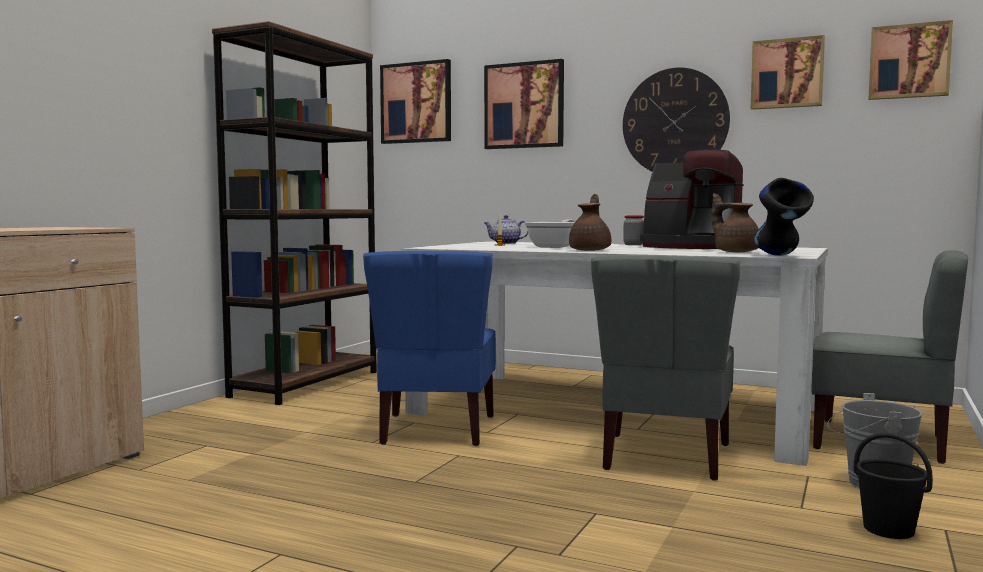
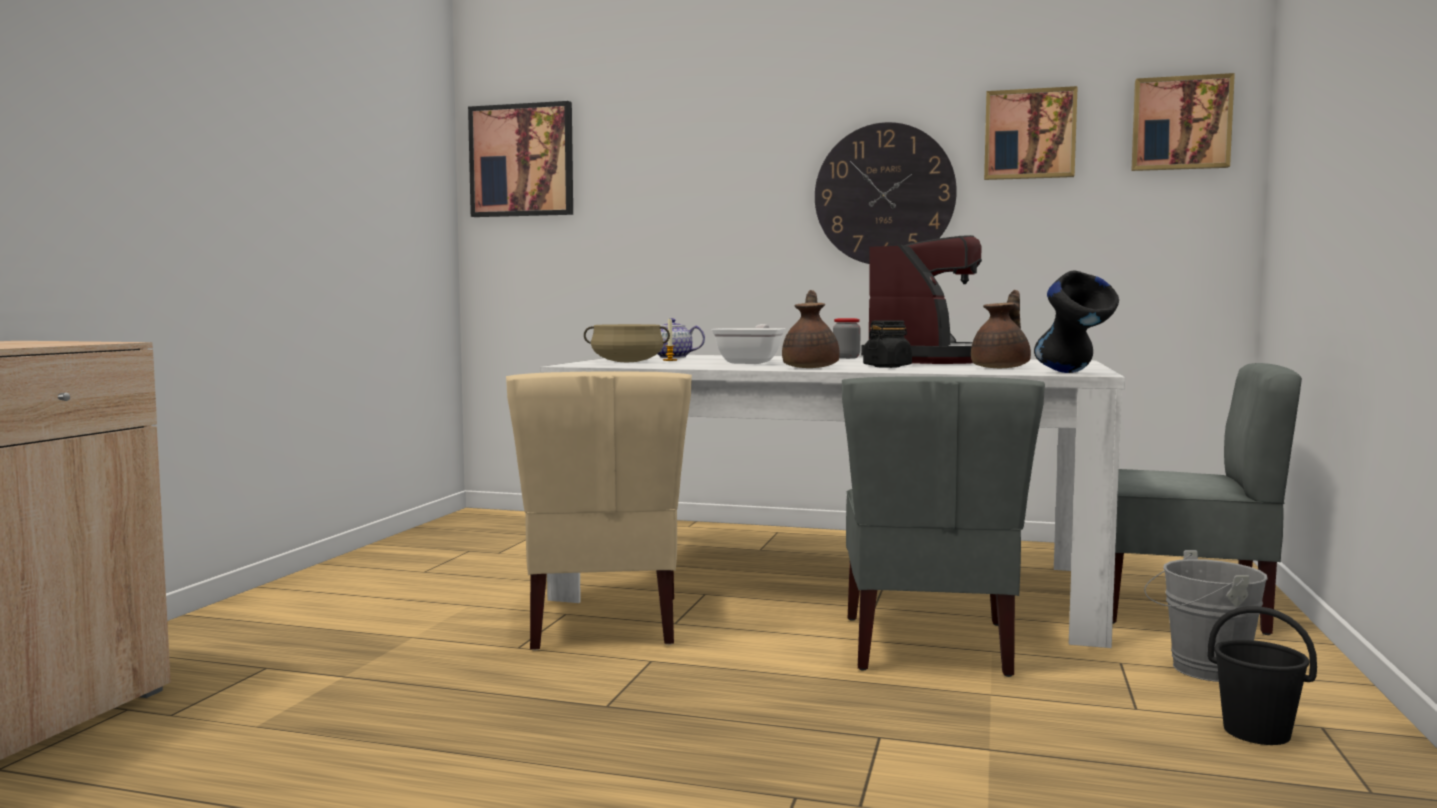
camera: 10 degrees left, 0 degrees up
(306, 384) = (383, 562): brown bookcase -> none
(436, 430) = (602, 624): blue chair -> beige chair
(466, 246) = (627, 362): none -> beige cooking pot
(524, 105) = (678, 168): picture -> none
(649, 250) = (887, 366): none -> black jar
(690, 247) = (927, 361): coffee machine -> coffee machine turned 90 degrees counterclockwise
(735, 252) = (1002, 368): brown teapot -> brown teapot turned 75 degrees clockwise

